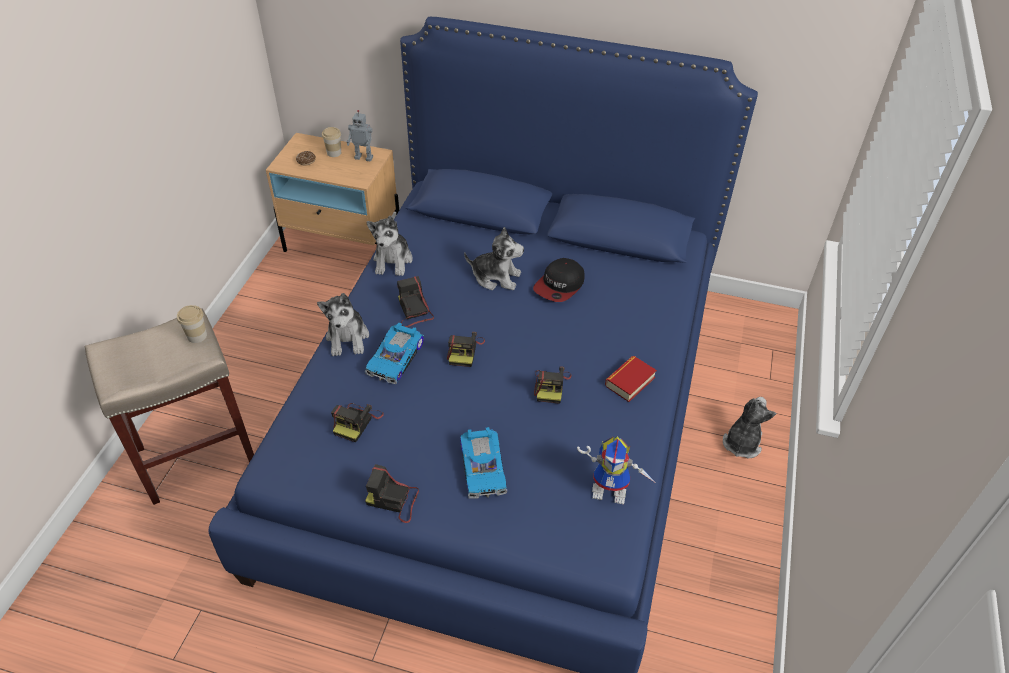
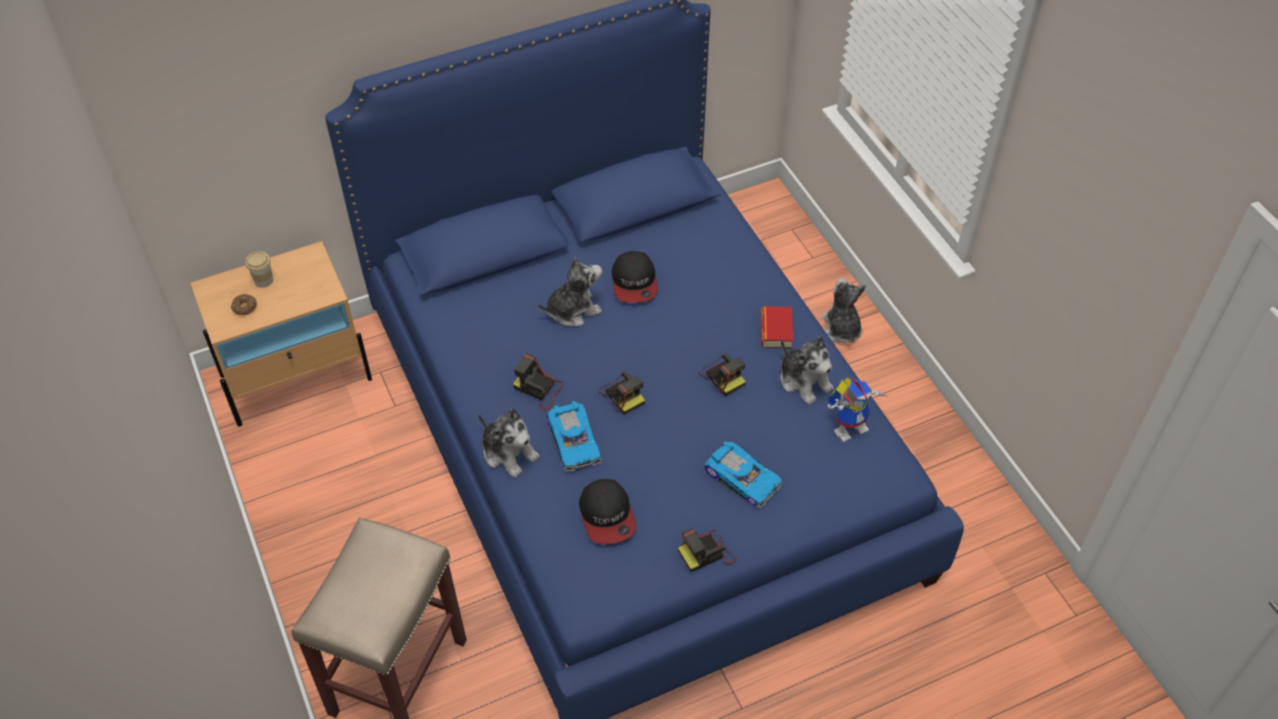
camera: 40 degrees left, 5 degrees up
(197, 336) = (397, 542): cup -> none
(357, 422) = (607, 515): camera -> cap
(364, 157) = (303, 266): toy robot -> none
(393, 261) = (462, 355): plush toy -> plush toy (804, 380)

